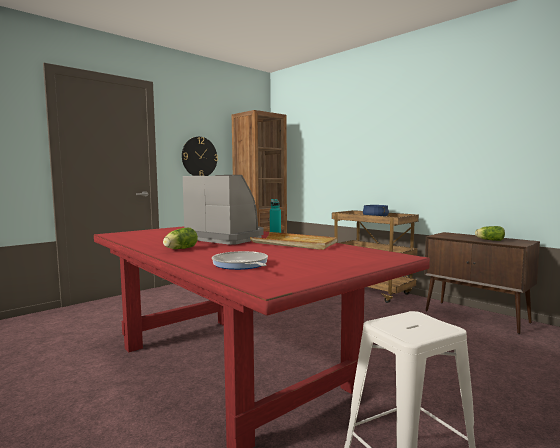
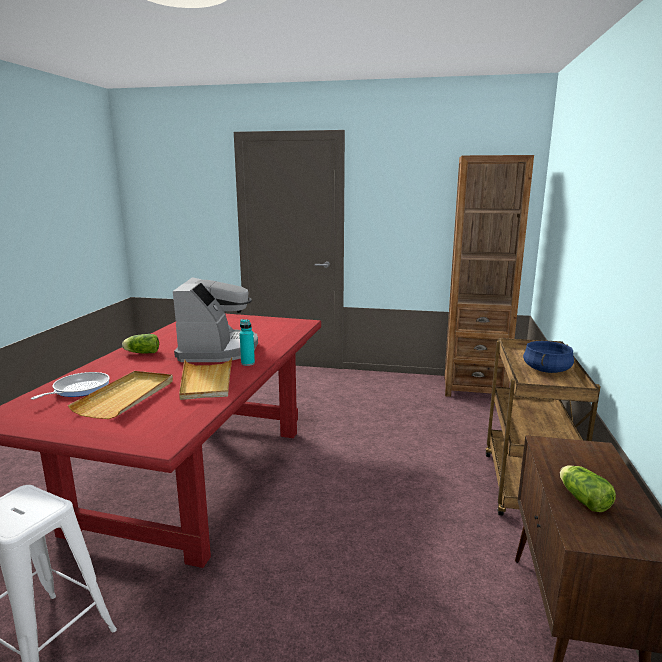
camera: 55 degrees right, 10 degrees up
(199, 157) = (404, 220): wall clock -> none
(291, 257) = (127, 397): none -> beige tray

